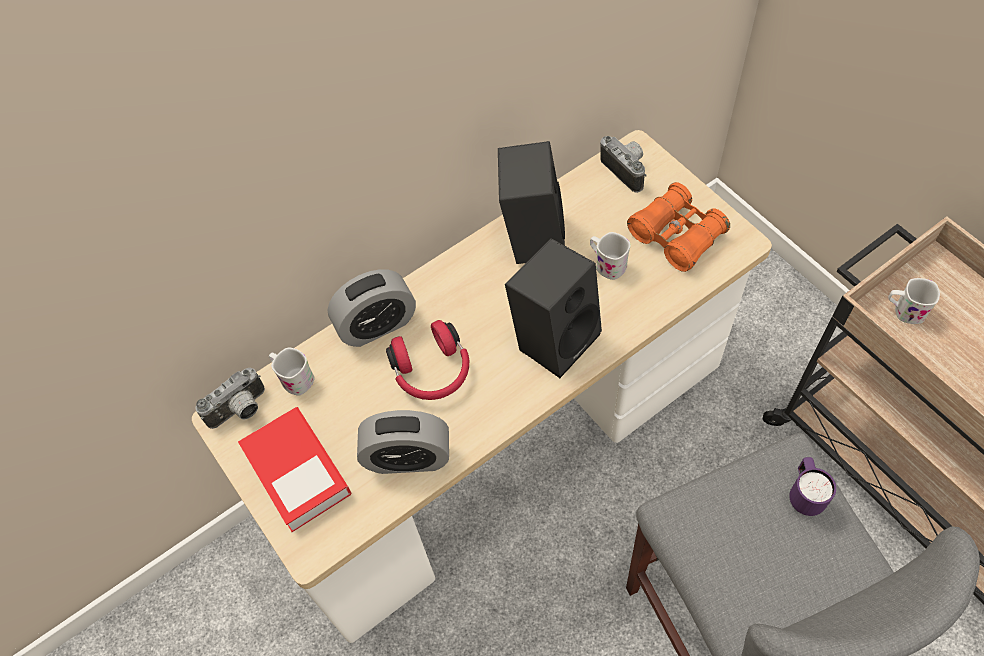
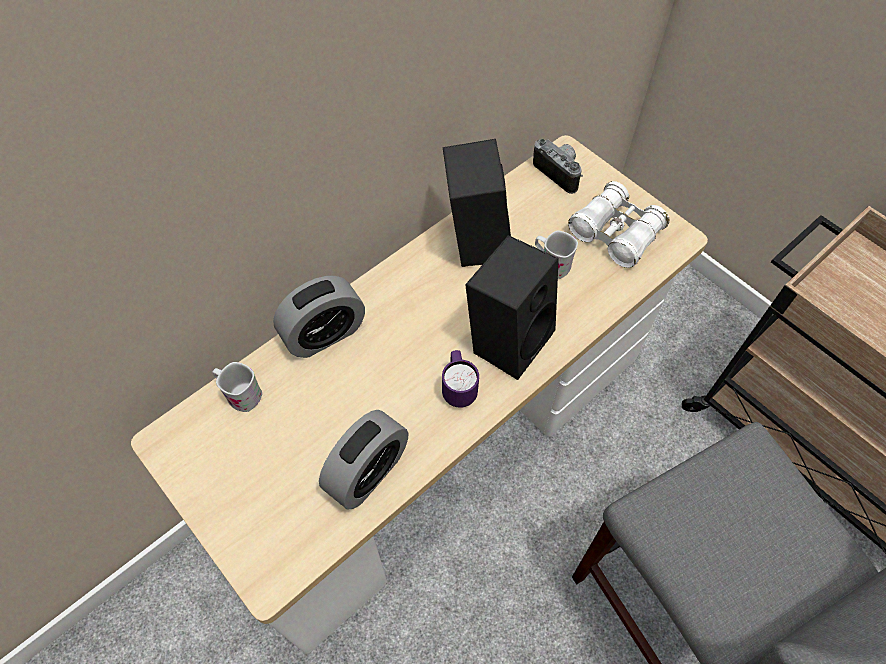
camera: 10 degrees left, 0 degrees up
(240, 411) = (184, 432): camera -> none
(297, 472) = (249, 495): book -> none
(408, 457) = (368, 472): alarm clock -> alarm clock turned 45 degrees counterclockwise
(432, 372) = (386, 380): red headphones -> none
(676, 235) = (615, 233): orange binoculars -> white binoculars
(804, 494) = (774, 485): purple mug -> purple mug (458, 389)
(904, 311) = (837, 297): white mug -> none

